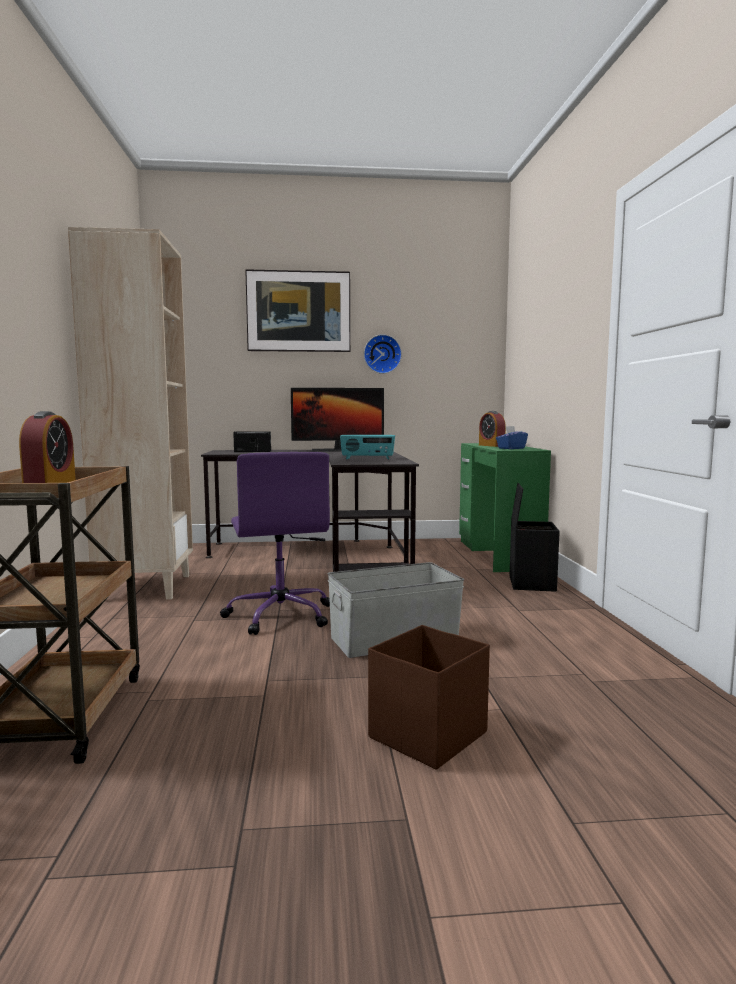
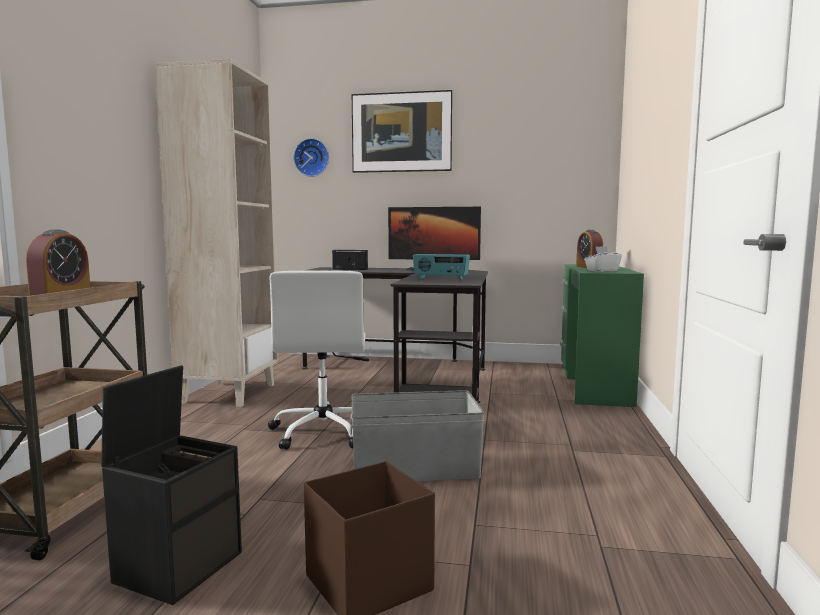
camera: 15 degrees right, 0 degrees up
(280, 615) = (324, 432): purple office chair -> white office chair
(382, 354) = (484, 172): wall clock -> wall clock (312, 158)
(511, 448) = (602, 271): blue tissue box -> white tissue box
(530, 583) = (608, 420): black storage box -> black storage box (179, 565)

